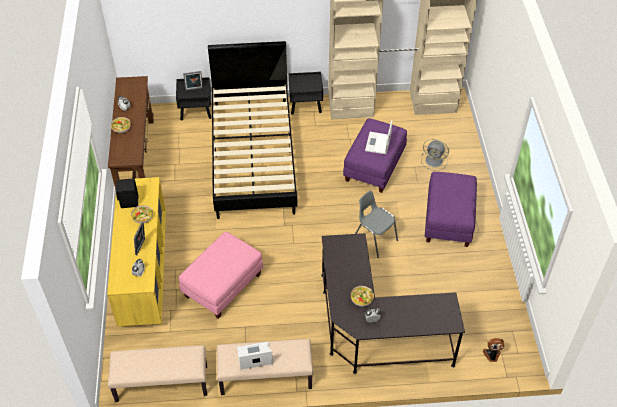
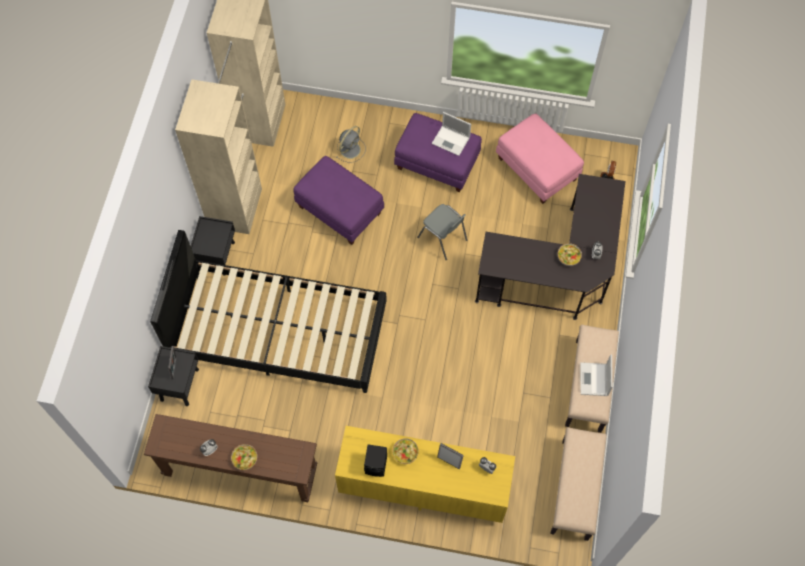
camera: 75 degrees left, 15 degrees up
(223, 286) = (465, 404): pink ottoman -> pink ottoman (537, 169)
(374, 239) = (442, 239): grey chair -> grey chair turned 105 degrees counterclockwise
(378, 143) = (342, 188): laptop -> laptop (451, 140)

